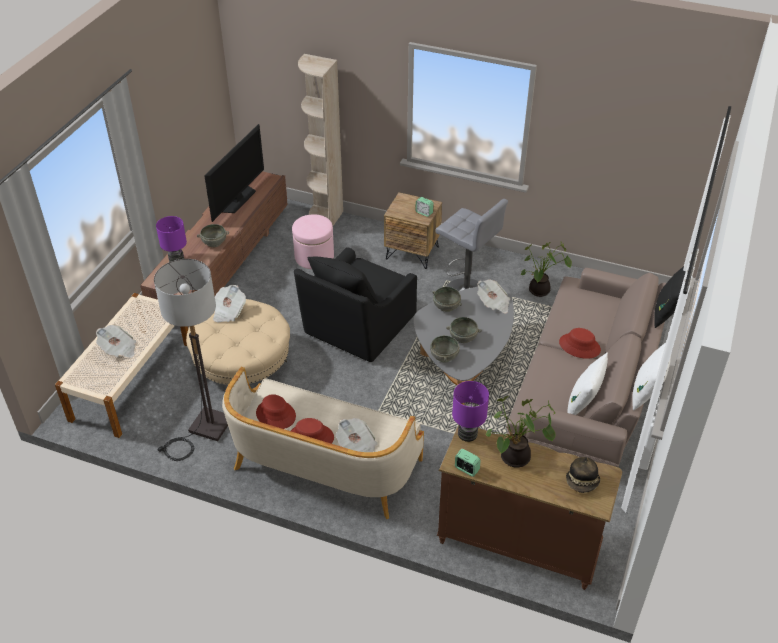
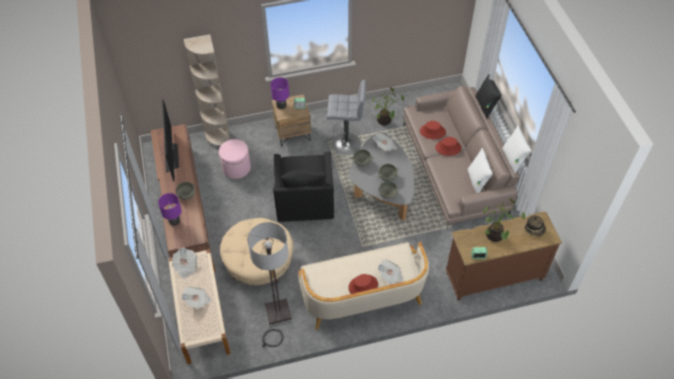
camera: 35 degrees left, 10 degrees up
(228, 312) = (240, 237): newspaper -> newspaper (186, 267)
(275, 415) = (330, 284): red hat -> red hat (432, 132)
(467, 434) = (461, 236): purple table lamp -> purple table lamp (281, 105)

